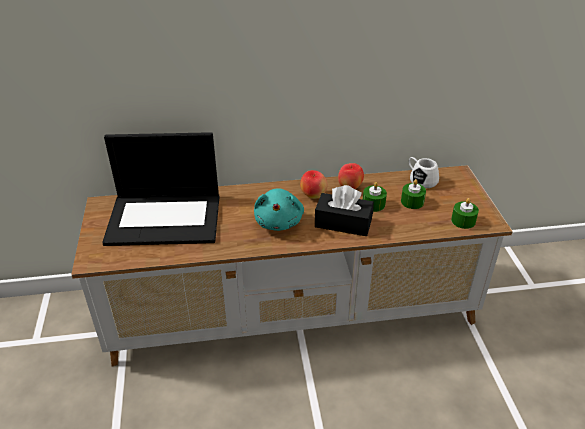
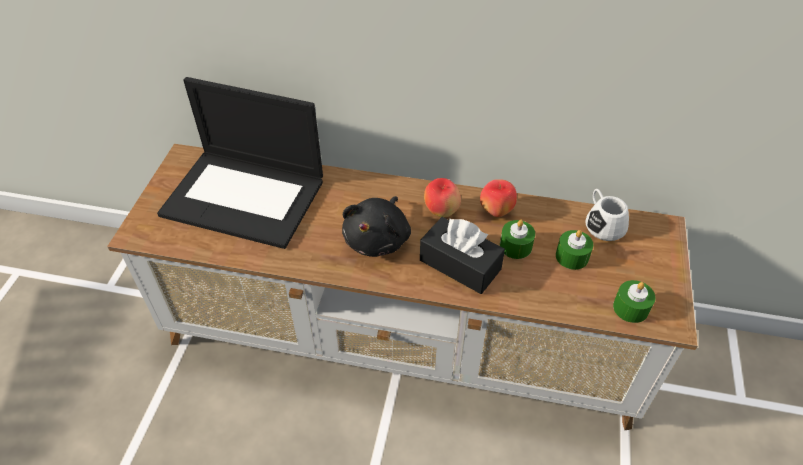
camera: 20 degrees right, 10 degrees up
(279, 221) = (378, 239): turquoise plush toy -> black plush toy

